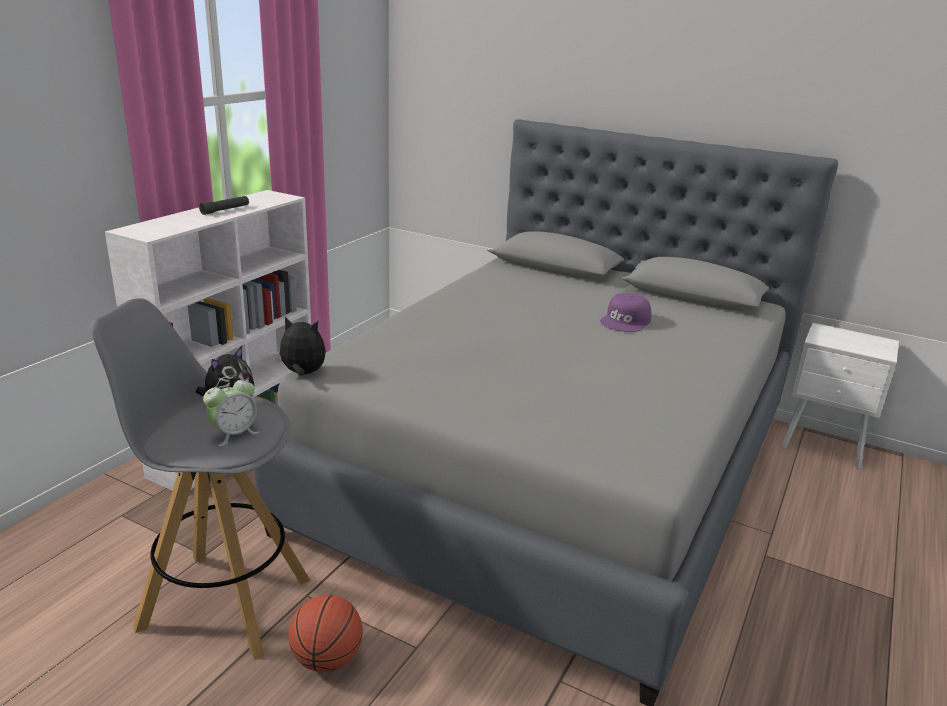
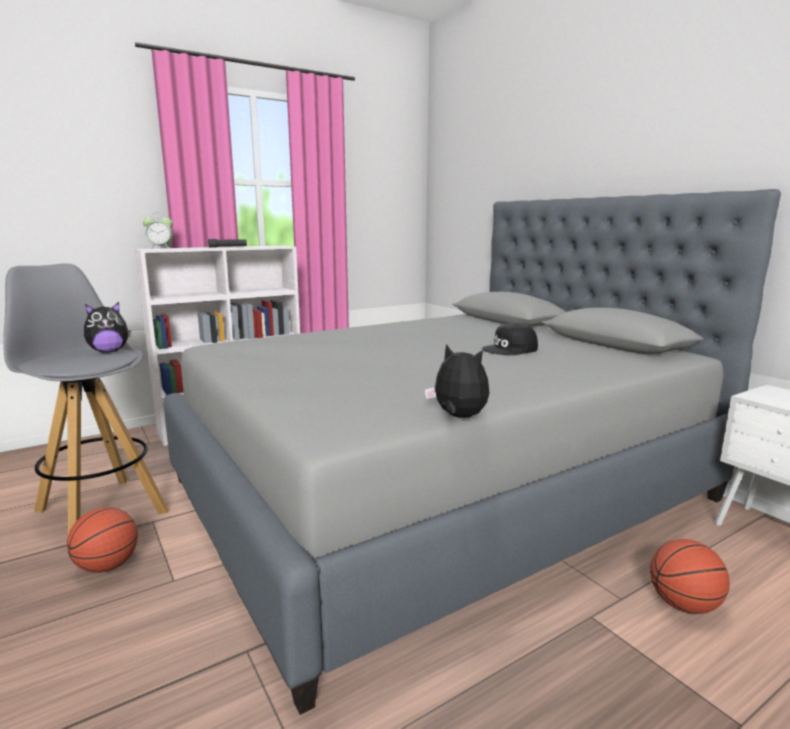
camera: 30 degrees right, 10 degrees down
(234, 434) = (80, 360): alarm clock -> alarm clock (160, 248)
(302, 374) = (197, 346): plush toy -> plush toy (458, 417)
(626, 321) = (510, 349): purple cap -> black cap
(810, 525) = (683, 605): none -> basketball

